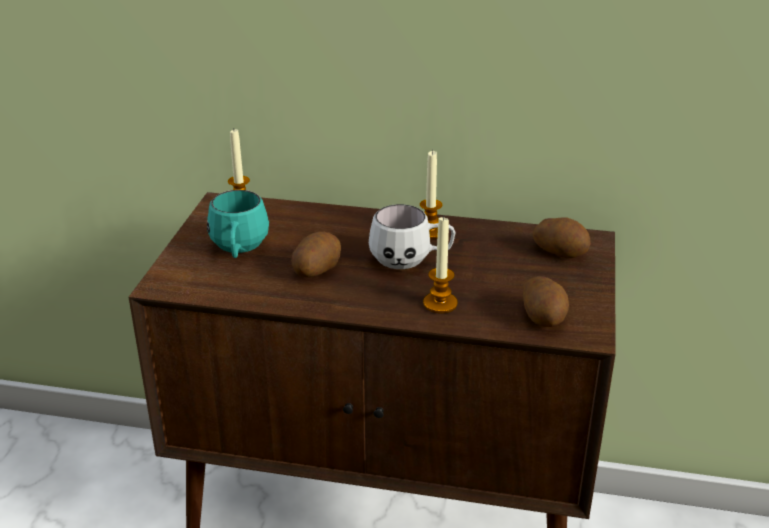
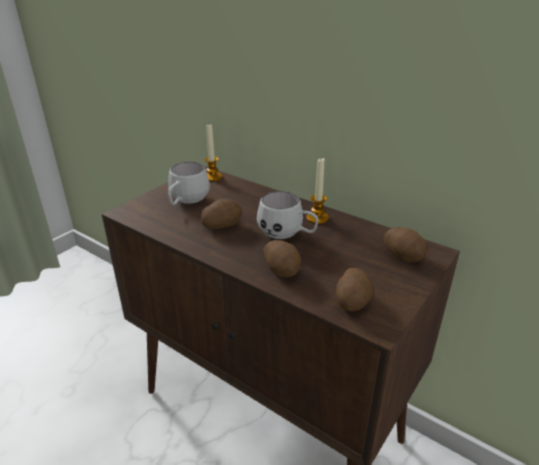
camera: 25 degrees right, 0 degrees up
(239, 251) = (186, 202): turquoise mug -> white mug
(440, 303) = (282, 269): candle -> potato

